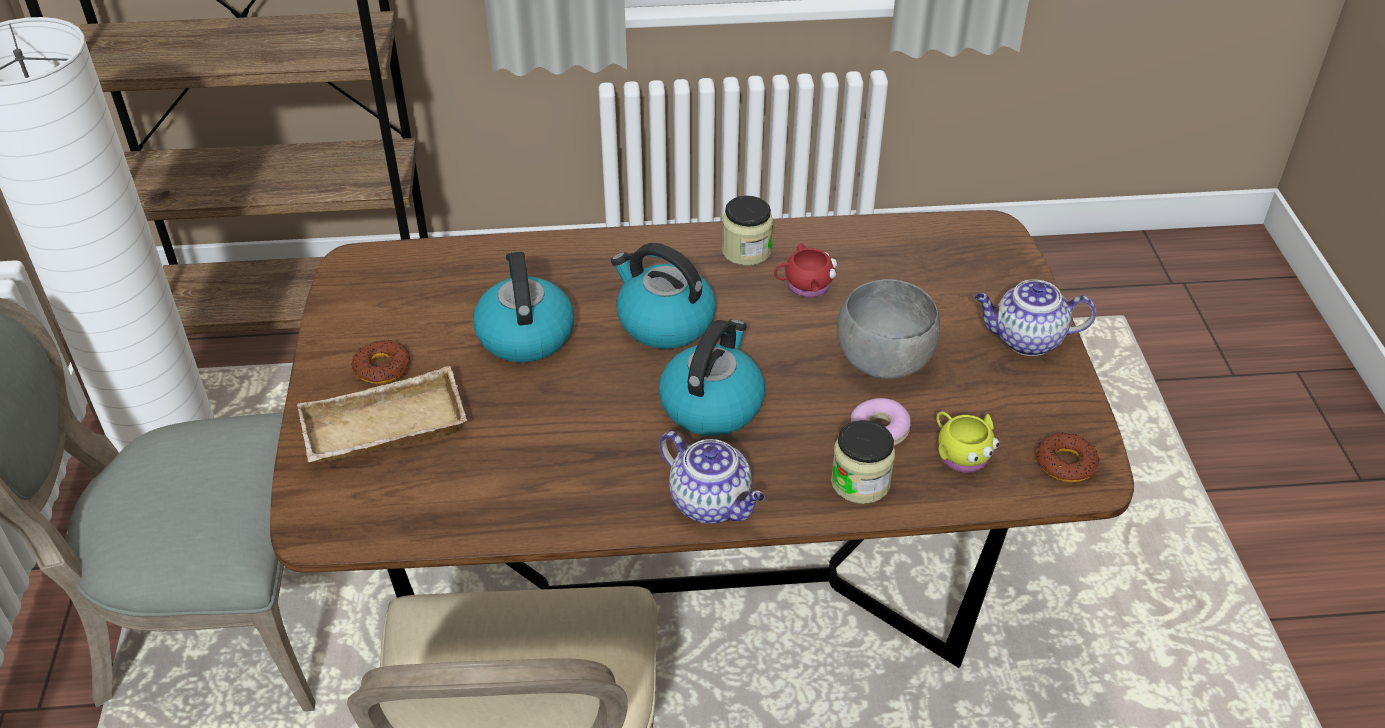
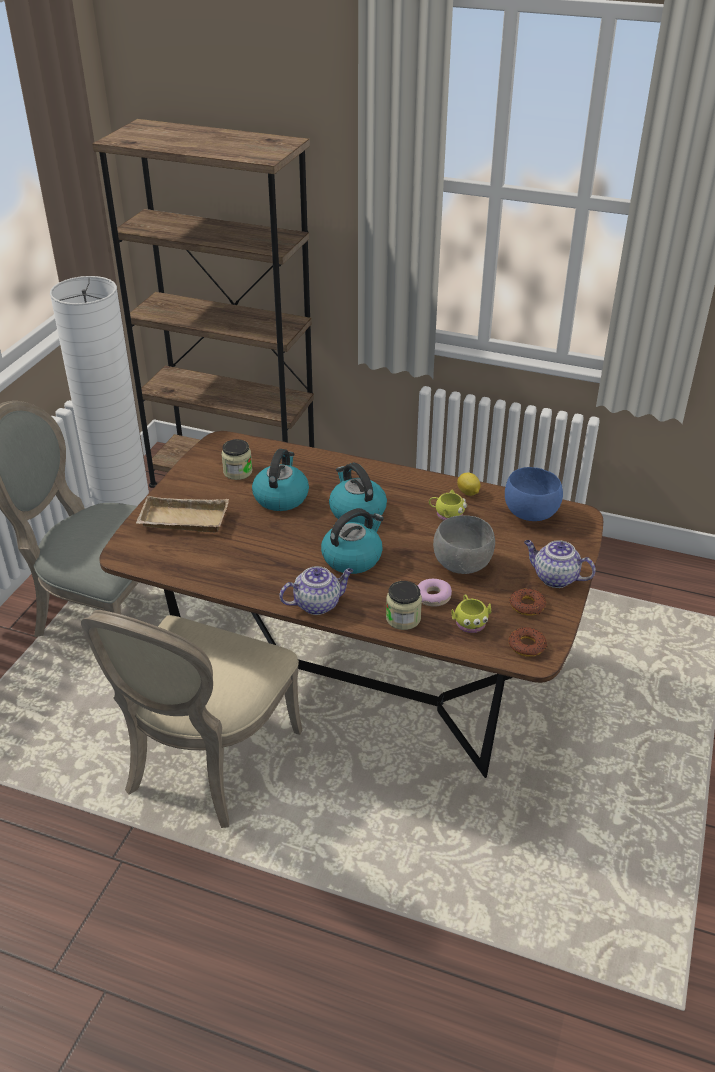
camera: 25 degrees right, 5 degrees down
(382, 368) = (201, 493): donut -> donut (527, 605)
(712, 503) = (318, 603): teapot -> teapot turned 90 degrees counterclockwise
(746, 251) = (428, 488): jar -> jar (237, 472)
(804, 285) = (447, 514): red mug -> yellow mug
(810, 240) = (468, 493): none -> lemon
(919, 247) = (529, 513): none -> blue bowl

